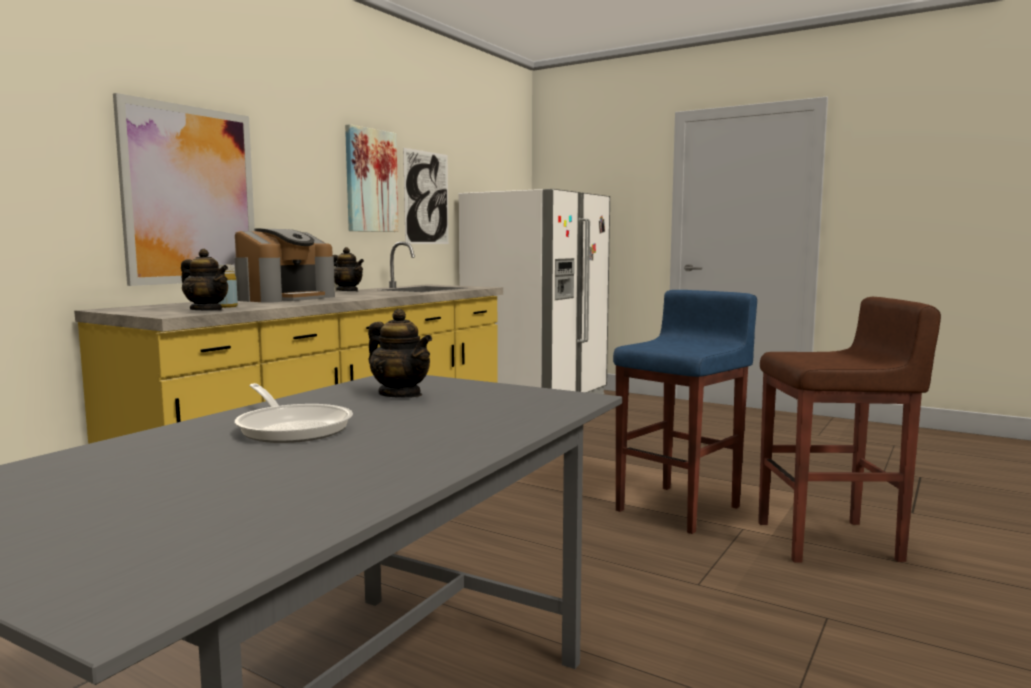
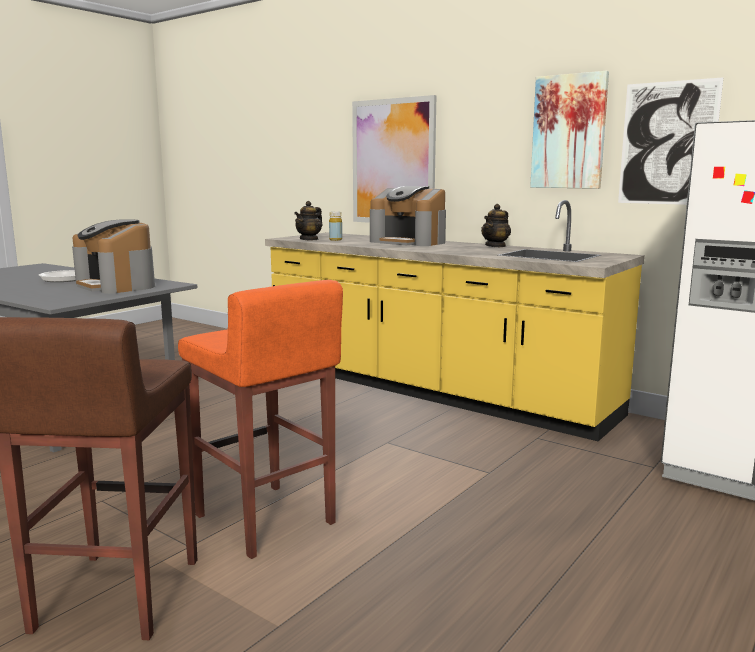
camera: 95 degrees right, 5 degrees up
(400, 395) = (117, 285): teapot -> coffee machine
(680, 508) = (264, 520): blue stool -> orange stool

